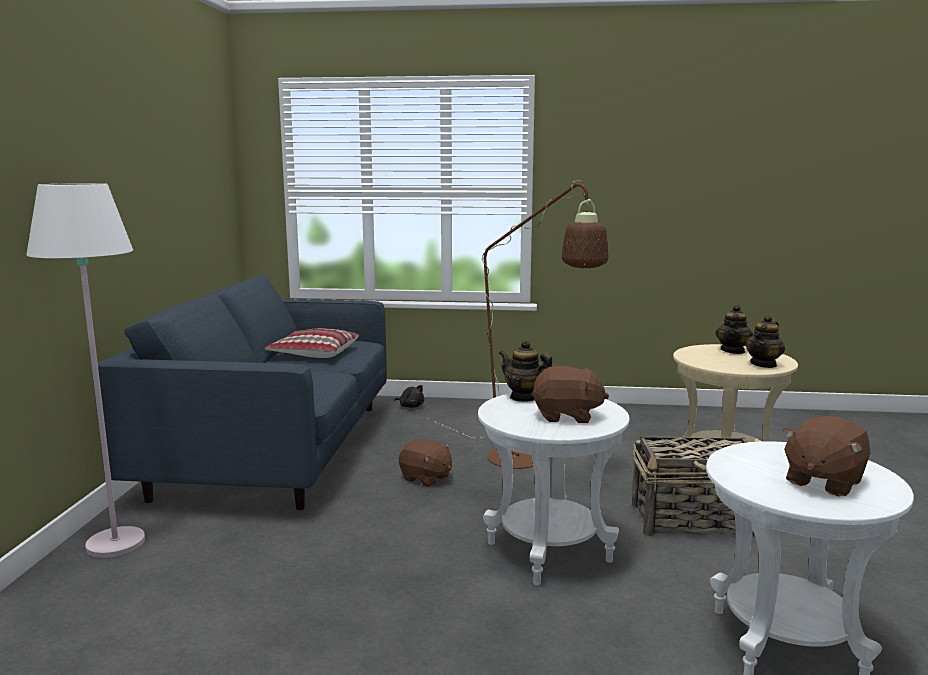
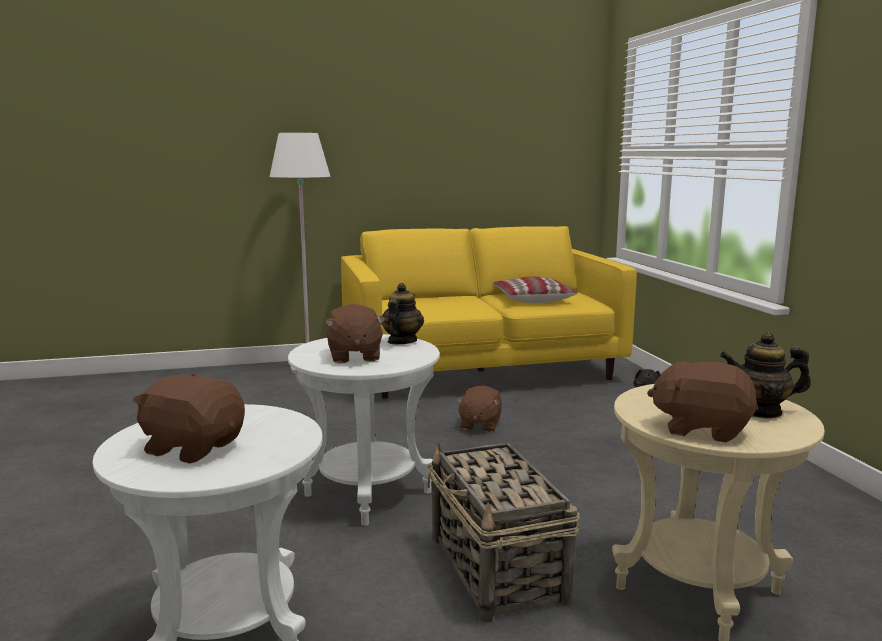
camera: 70 degrees right, 0 degrees up
(275, 451) = (480, 371): blue sofa -> yellow sofa
(526, 462) = (567, 459): brown floor lamp -> none
(763, 364) = (701, 429): teapot -> brown plush toy

